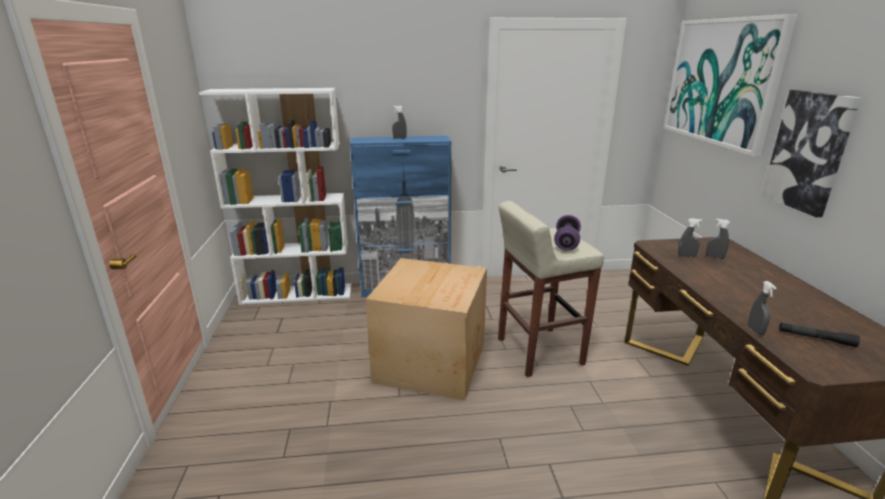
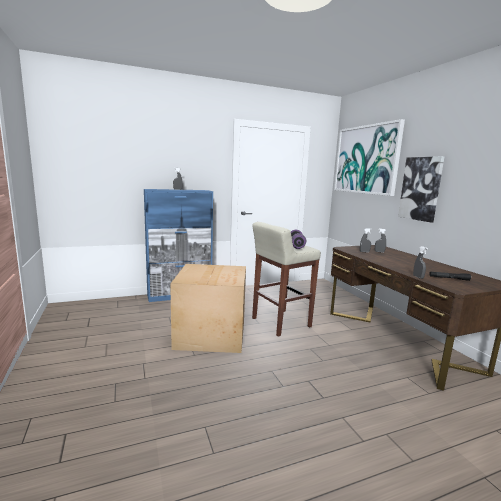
camera: 15 degrees left, 10 degrees down
(298, 294) = (98, 303): white bookcase -> none

